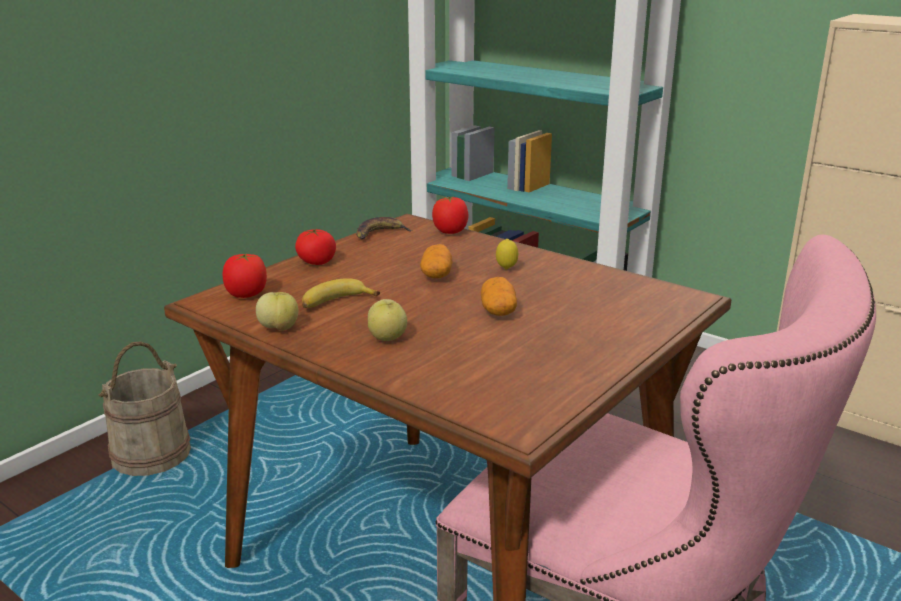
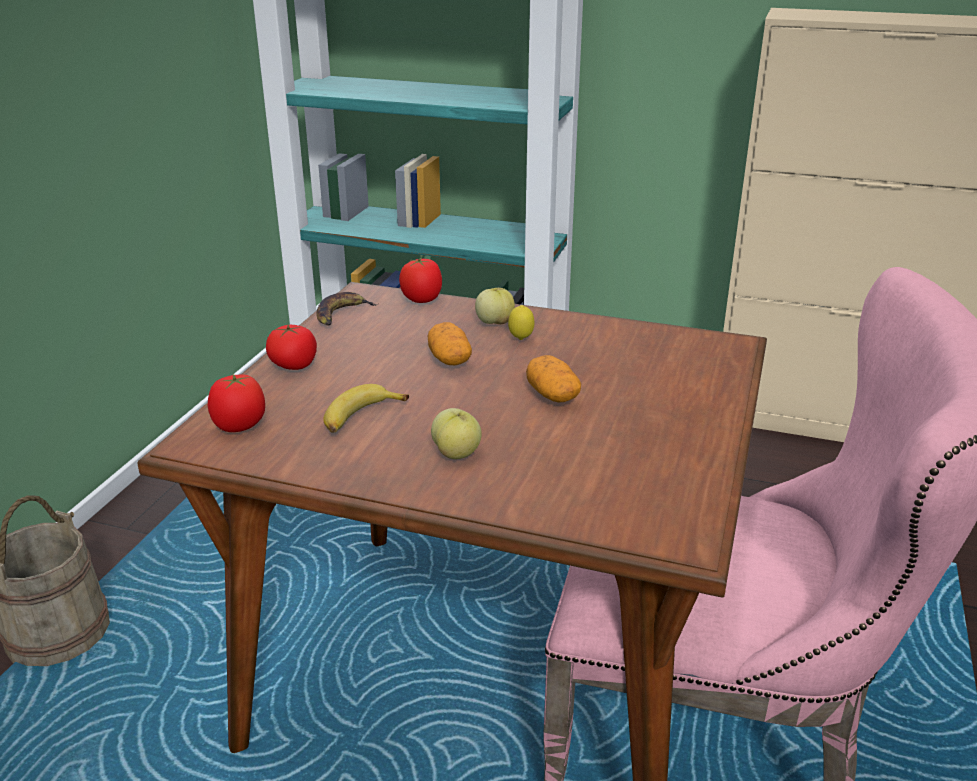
camera: 20 degrees left, 5 degrees up
(279, 328) = (317, 465): apple -> apple (495, 323)

